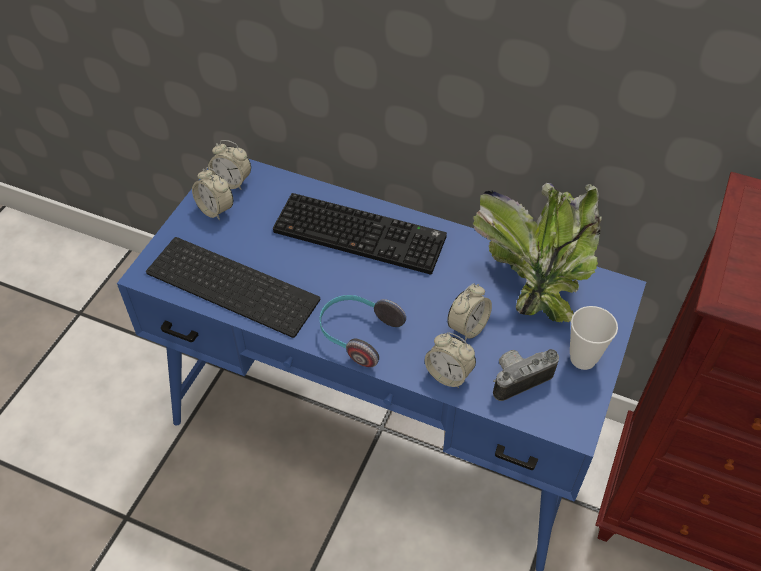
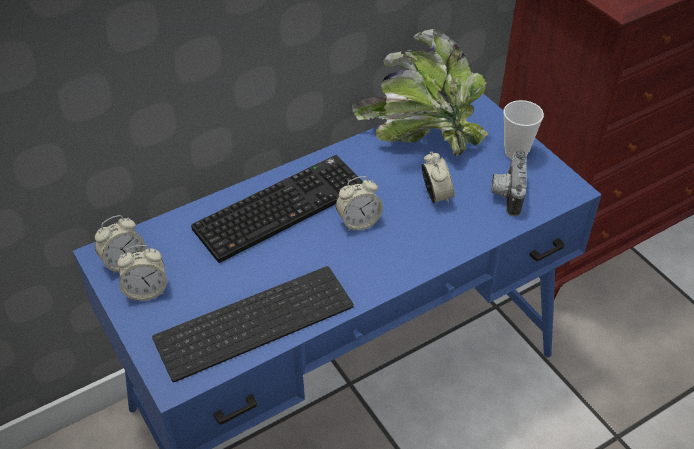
camera: 55 degrees left, 5 degrees down
(357, 334) = (386, 263): headphones -> none
(448, 374) = (472, 230): alarm clock -> alarm clock (358, 222)

